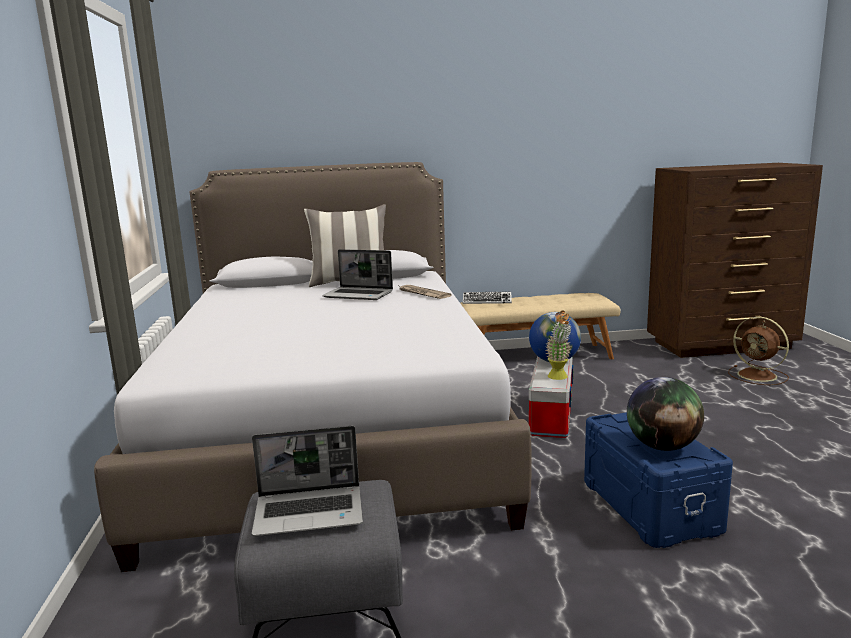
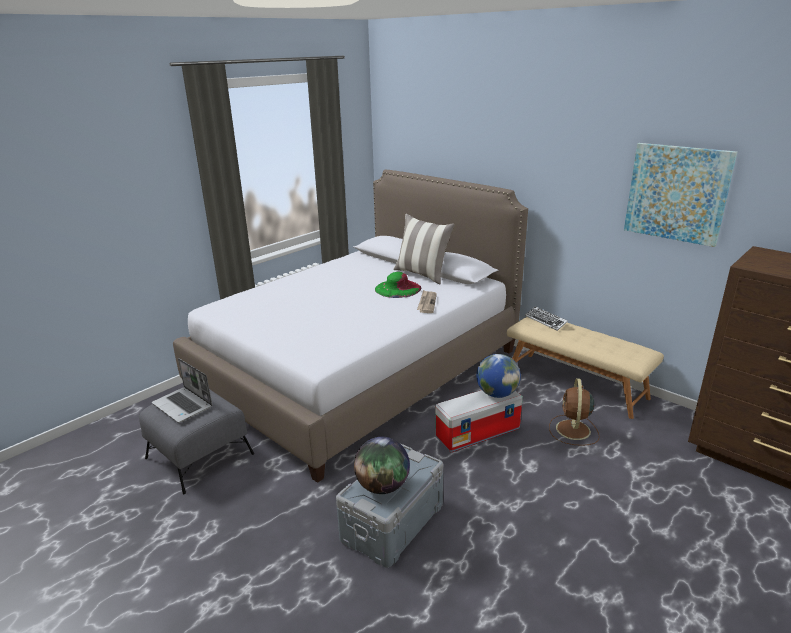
camera: 50 degrees right, 10 degrees up
(359, 295) = (398, 288): laptop -> green hat
(559, 378) = (466, 407): potted plant -> none
(585, 135) = (677, 193): none -> picture
(651, 506) = (393, 523): blue storage box -> grey storage box
(758, 376) = (725, 511): brown fan -> brown fan (573, 431)

